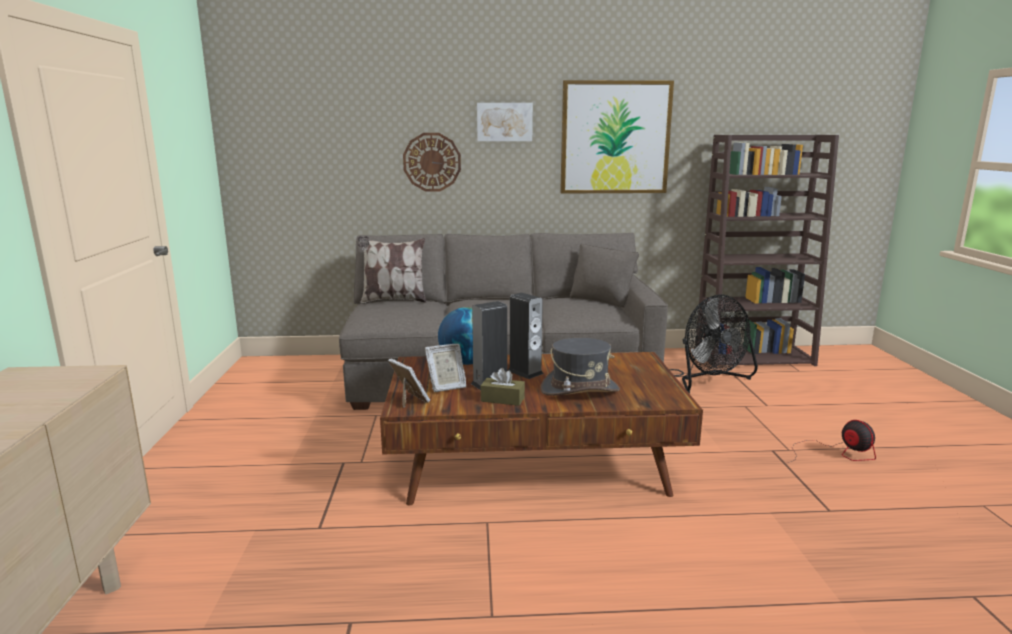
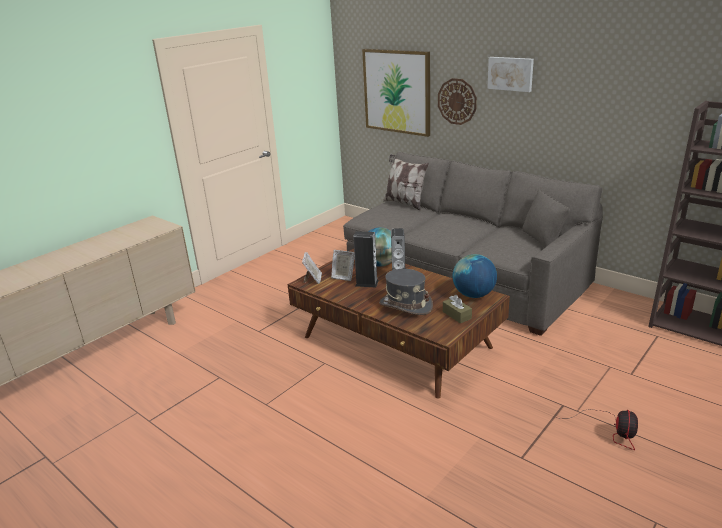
camera: 45 degrees right, 10 degrees up
(502, 399) = (355, 295): brown tissue box -> brown tissue box (457, 315)
(615, 138) = (604, 94): picture -> picture (397, 91)
(624, 360) = (473, 295): none -> globe
(704, 380) = (617, 334): black fan -> none

